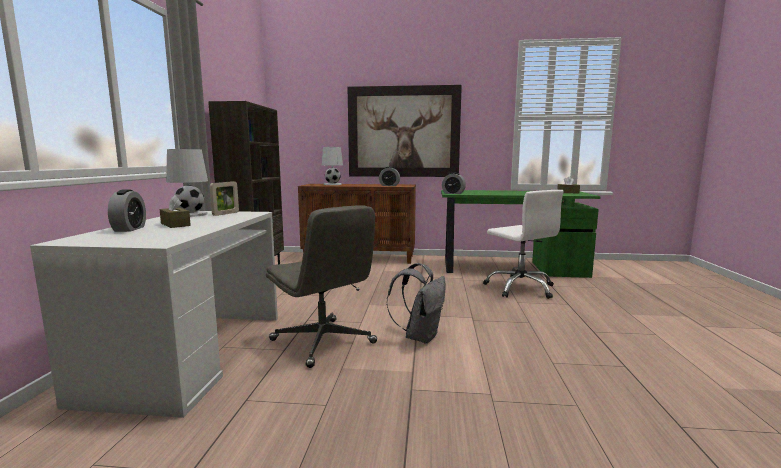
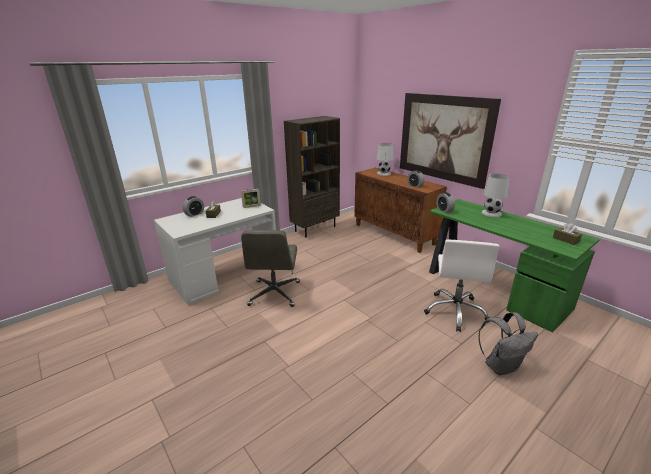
camera: 45 degrees right, 15 degrees up
(191, 214) = (239, 203): white table lamp -> white table lamp (491, 213)
(420, 336) = (319, 315): grey backpack -> grey backpack (501, 366)

